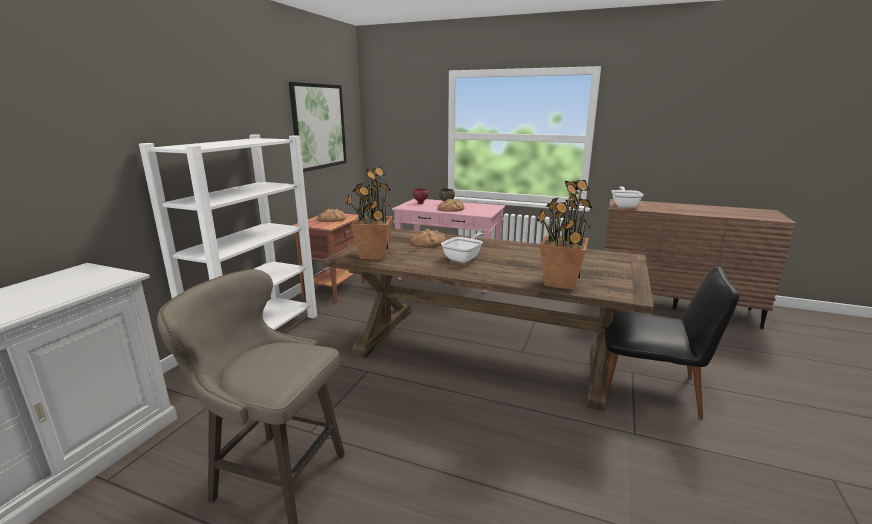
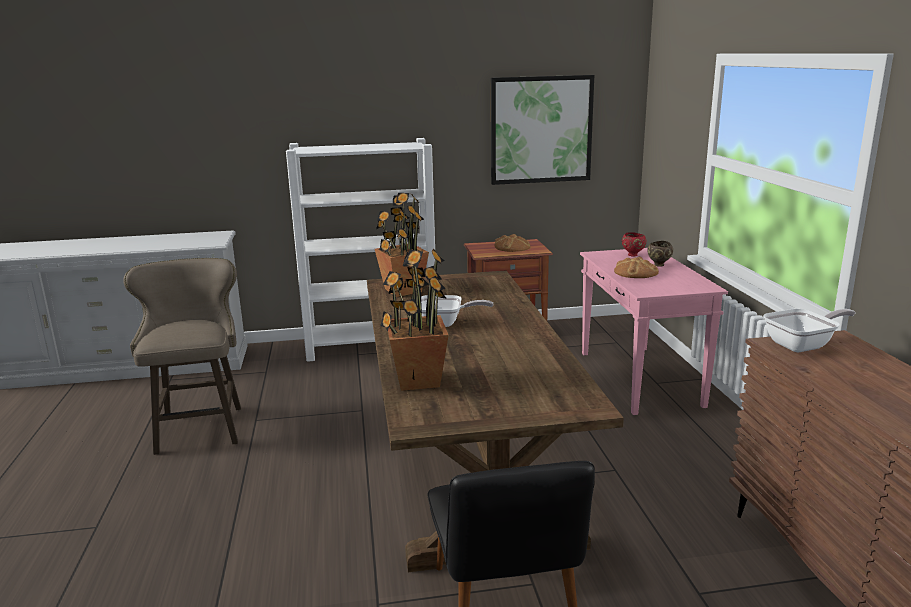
camera: 60 degrees right, 0 degrees up
(428, 242) = (479, 297): bread -> none

